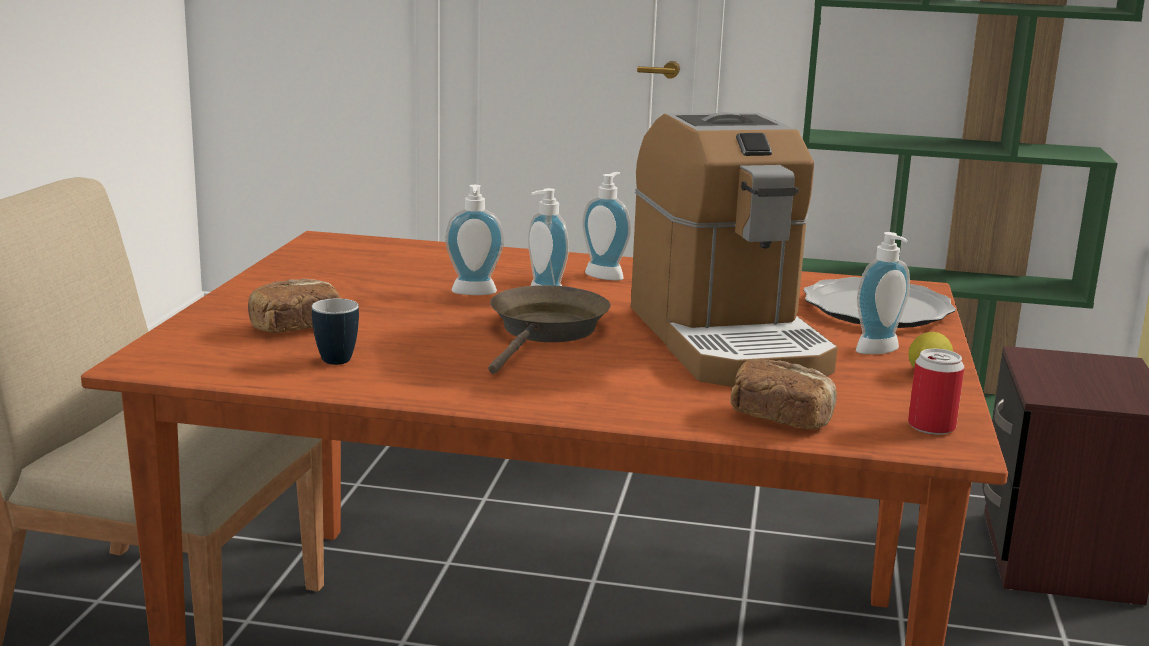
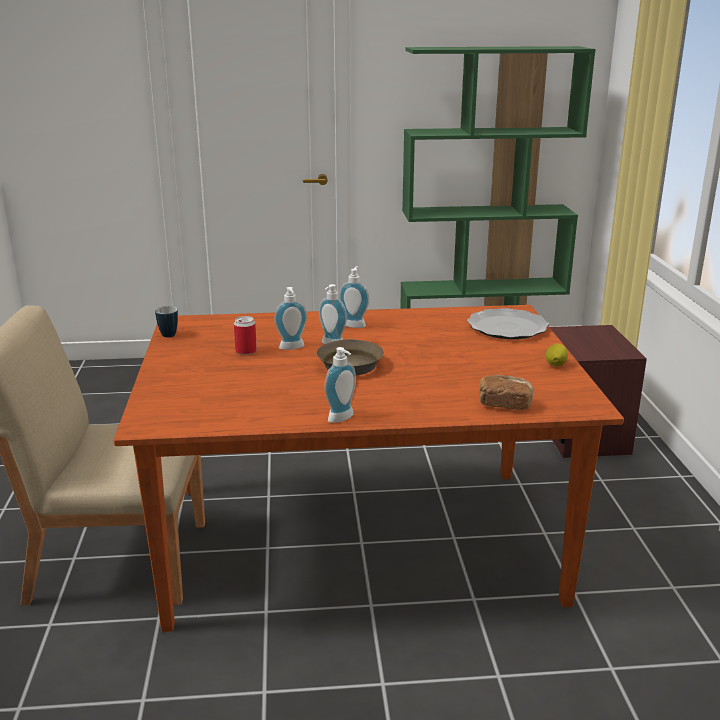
camera: 15 degrees left, 5 degrees up
(295, 327) = (211, 387): bread -> none
(341, 358) = (253, 403): mug -> mug (170, 333)
(727, 340) = (446, 359): coffee machine -> none
(880, 351) = (525, 355): soap dispenser -> soap dispenser (343, 419)
(931, 427) = (576, 398): can -> can (246, 351)

